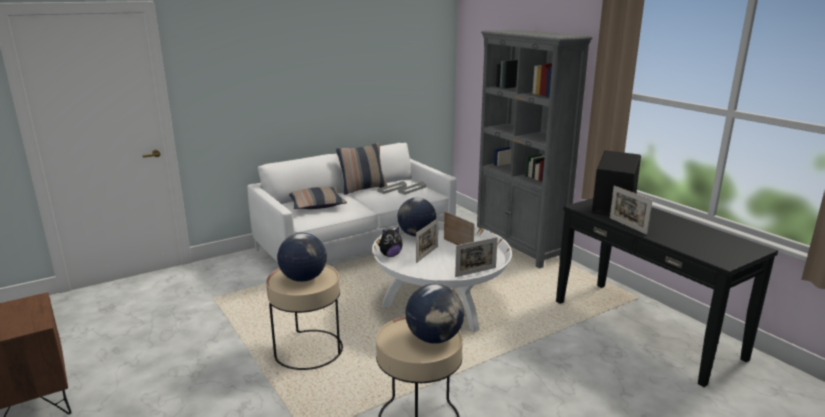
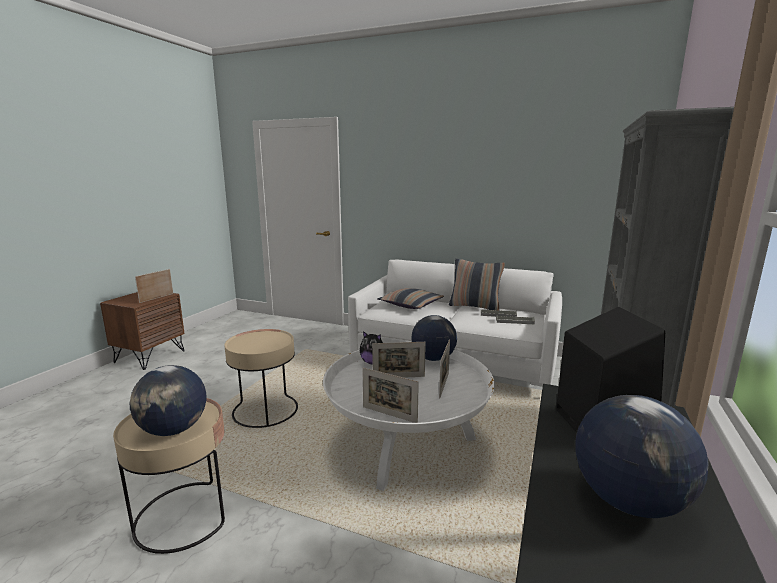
camera: 55 degrees right, 5 degrees down
(303, 278) = (260, 341): globe -> globe (629, 501)
(627, 226) = (555, 455): picture frame -> picture frame (156, 298)

